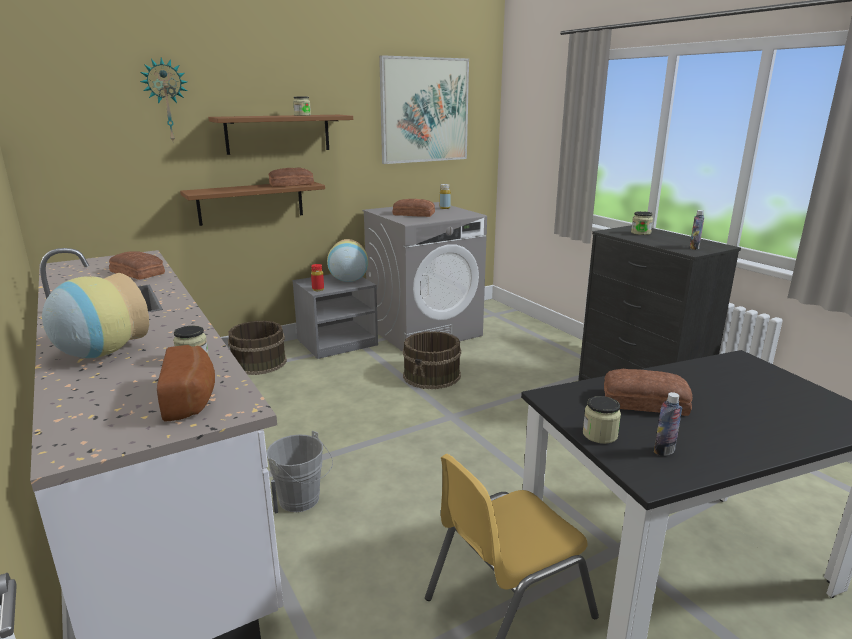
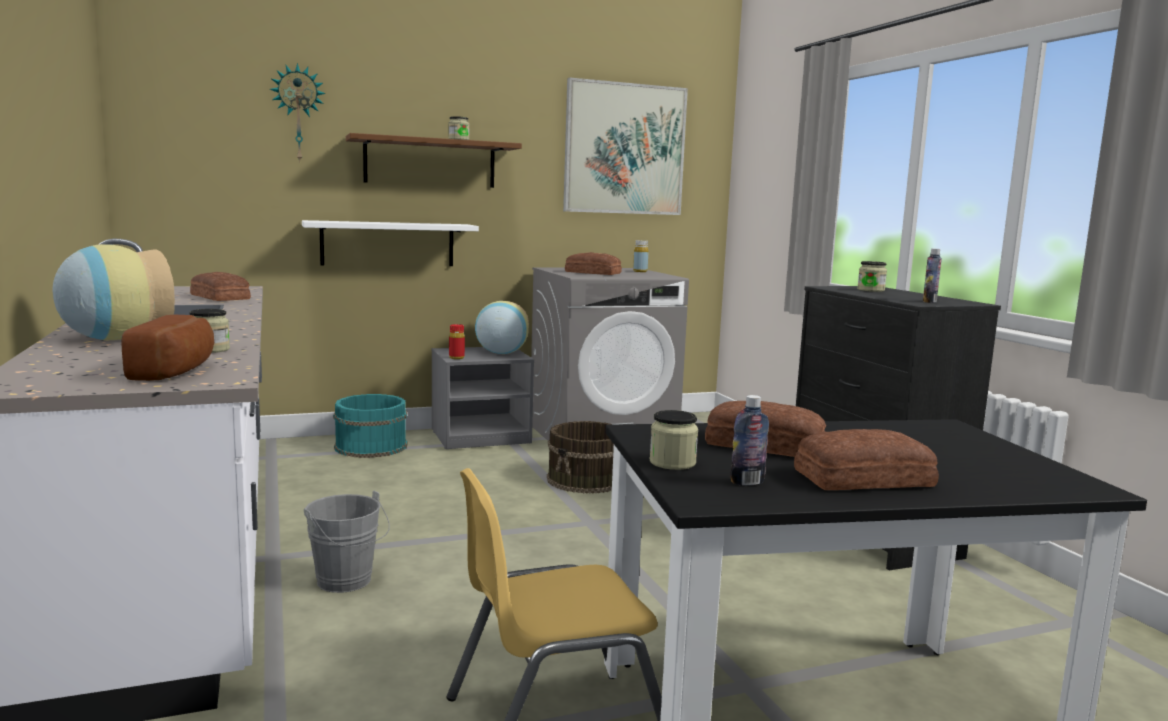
camera: 10 degrees right, 10 degrees down
(251, 202) = (388, 244): brown shelf -> white shelf
(258, 362) = (370, 446): brown bucket -> turquoise bucket
(291, 184) = (437, 223): bread -> bread (860, 478)

